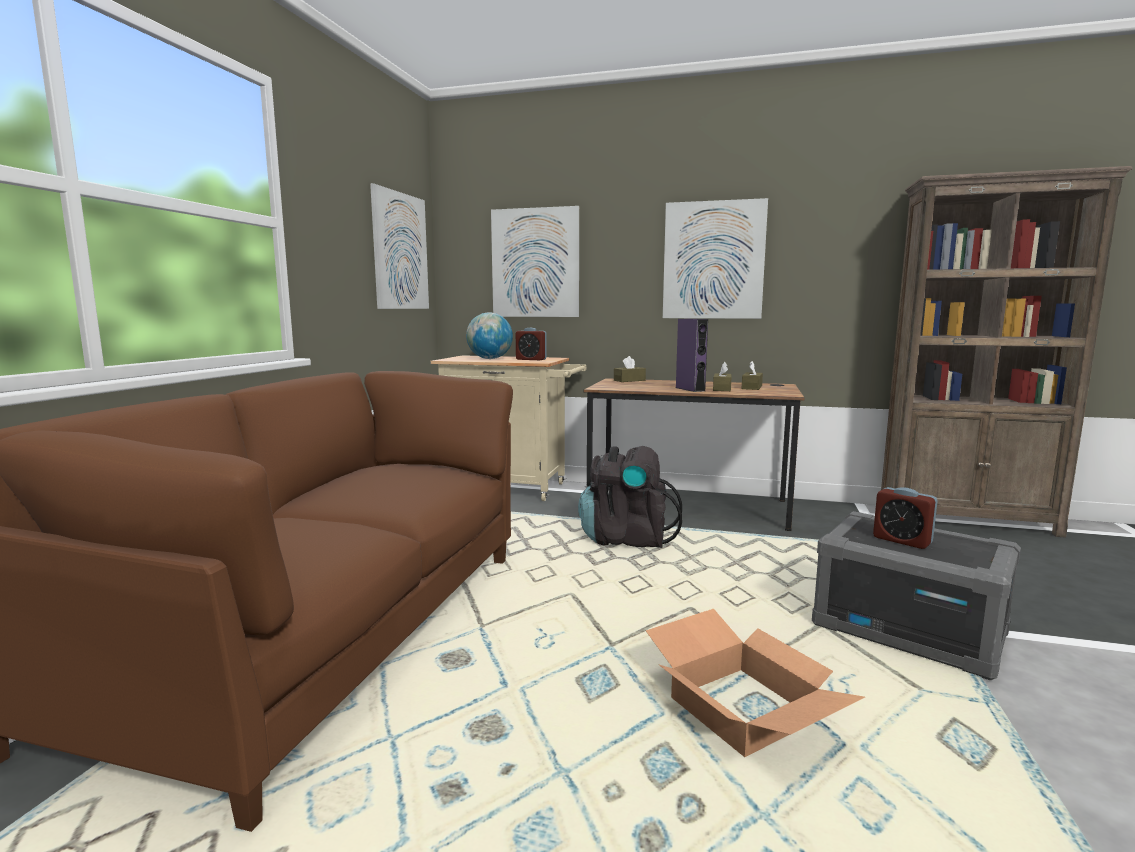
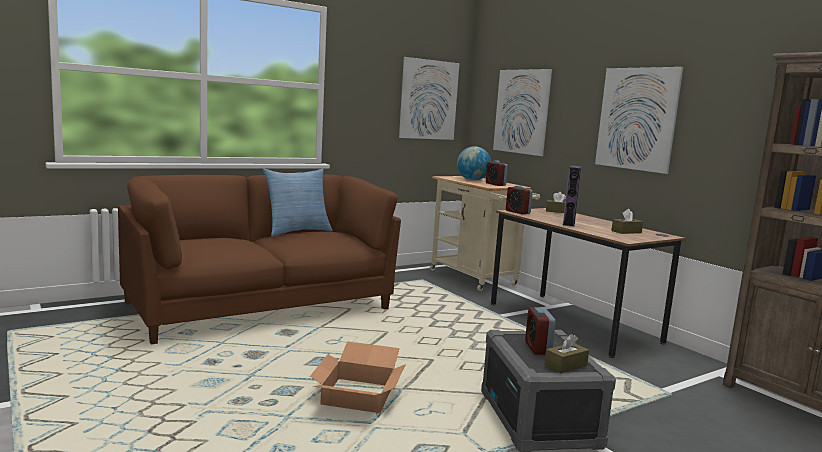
camera: 40 degrees right, 0 degrees up
(337, 479) = (297, 231): none -> pillow
(608, 387) = (517, 212): none -> alarm clock
(627, 539) = (481, 323): black backpack -> none
(722, 389) = (595, 228): brown tissue box -> brown tissue box (565, 365)

